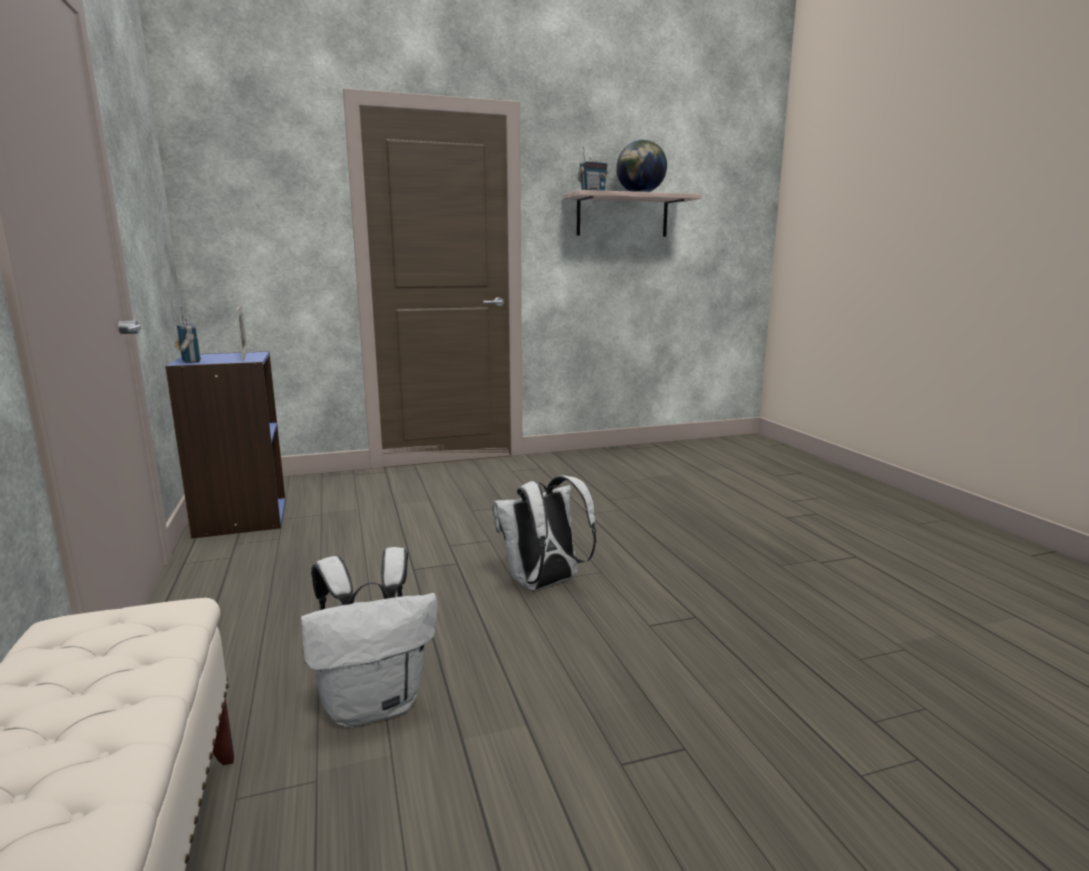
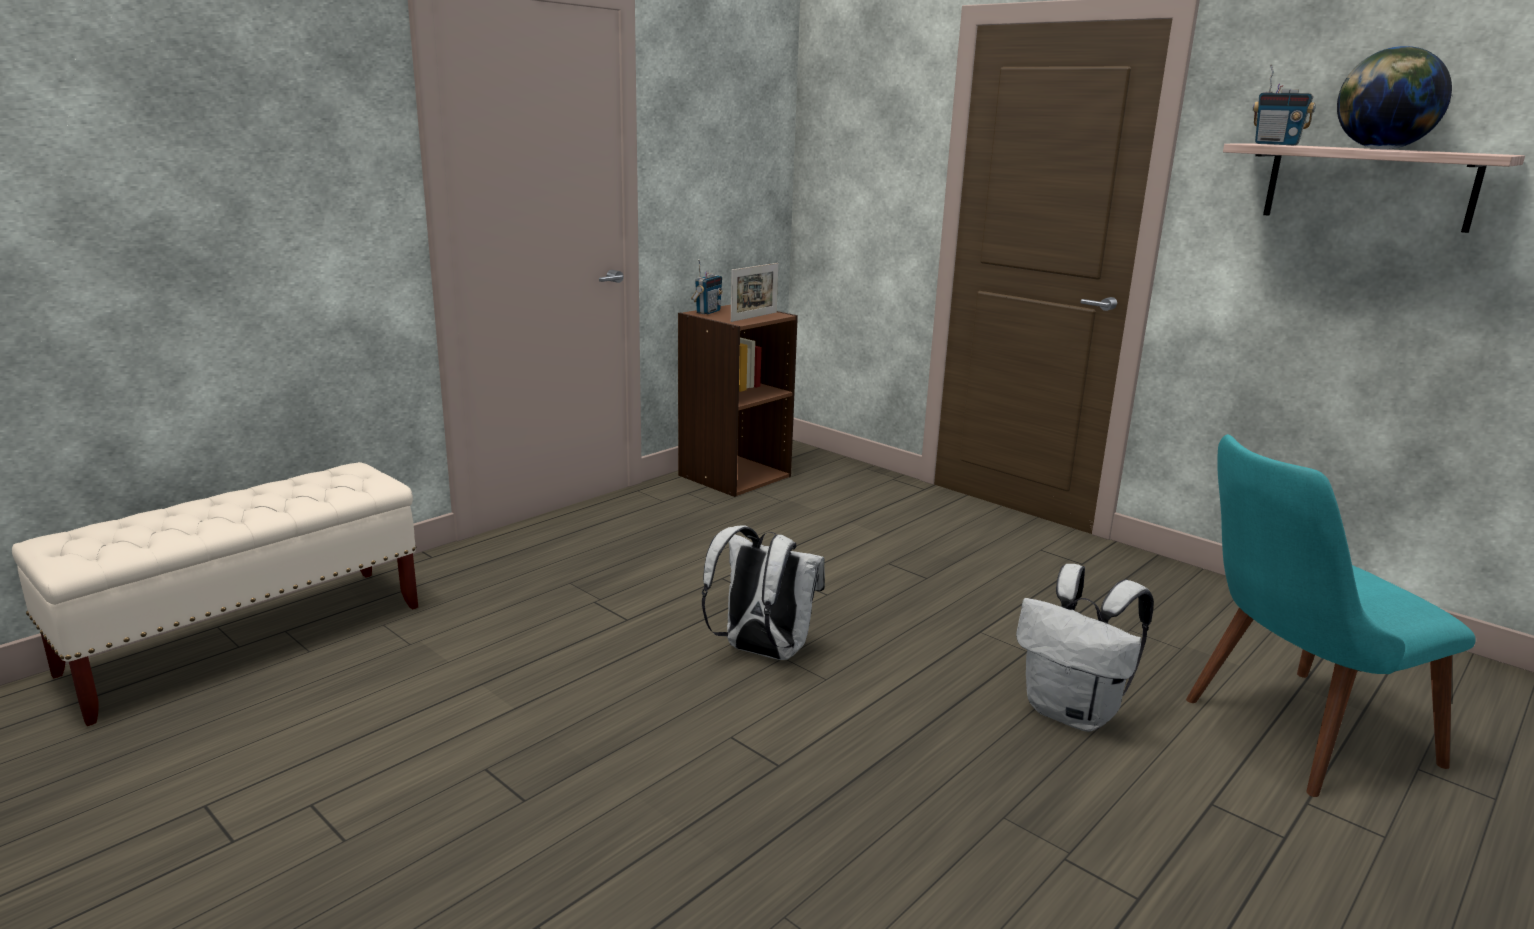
camera: 60 degrees right, 5 degrees up
(240, 518) = (733, 475): blue bookcase -> brown bookcase
(375, 704) = (503, 634): white backpack -> white backpack (1073, 713)
(739, 486) = (1286, 735): none -> turquoise chair

